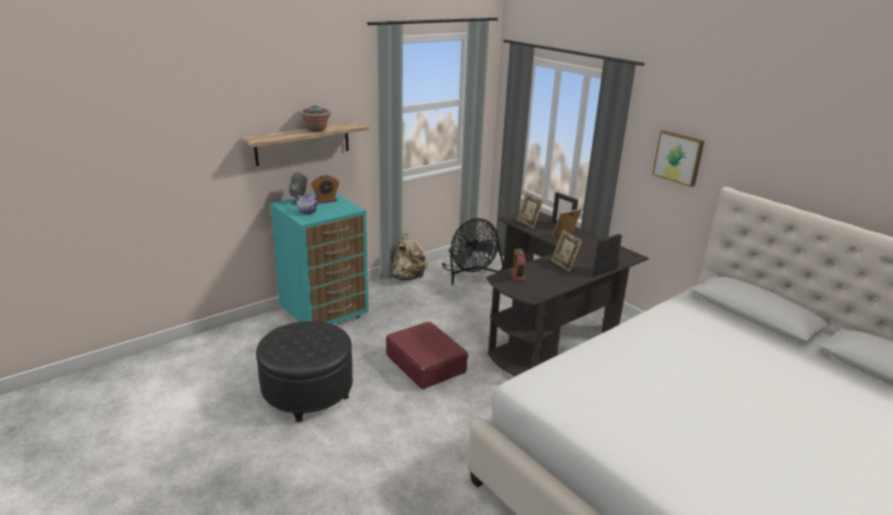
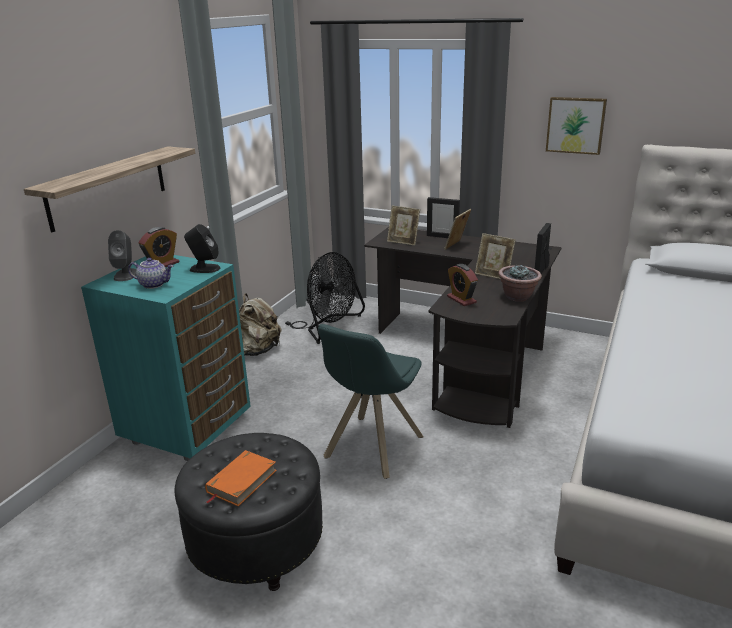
camera: 25 degrees left, 0 degrees up
(295, 347) = (241, 481): none -> orange book
(316, 130) = (129, 163): potted plant -> potted plant (518, 297)
(346, 209) = (204, 268): none -> black speaker
(425, 364) = (372, 446): red suitcase -> turquoise chair

